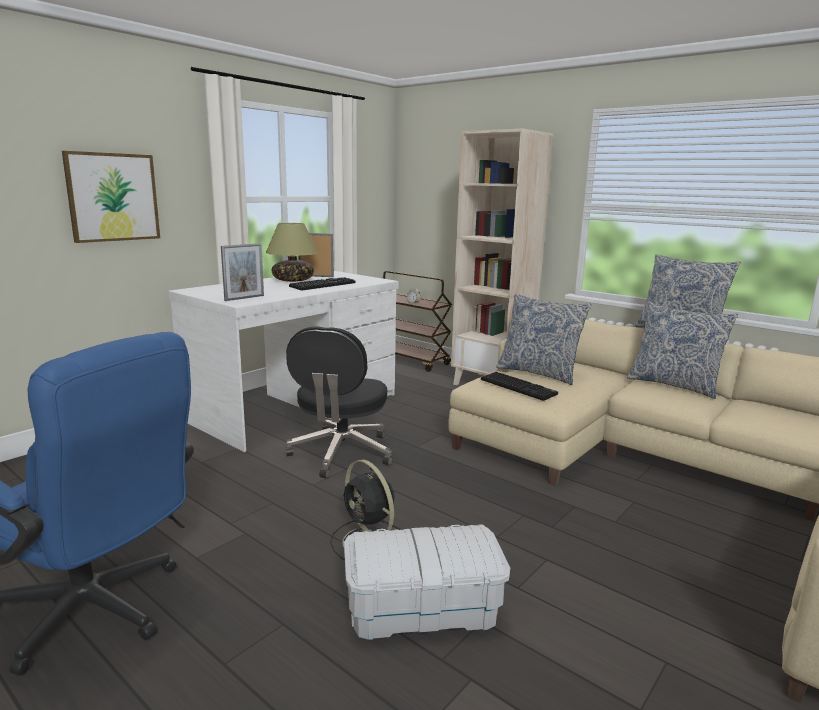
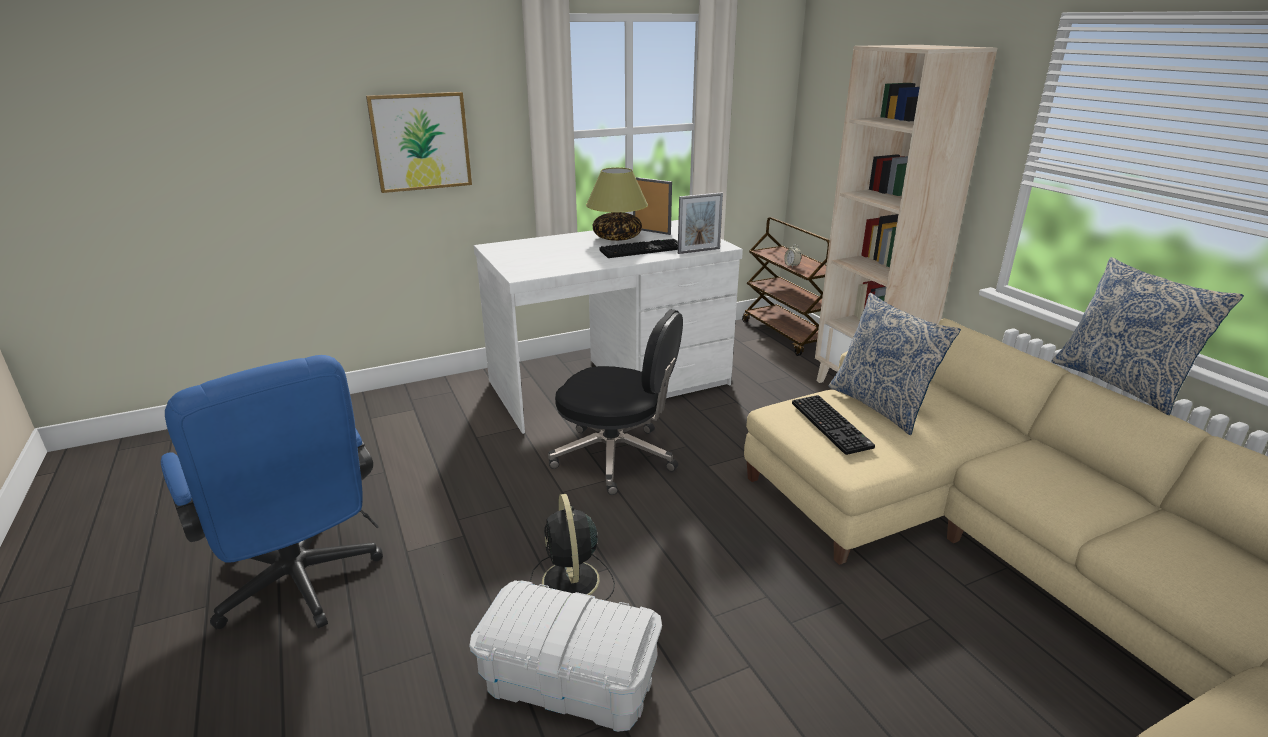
camera: 25 degrees right, 10 degrees up
(244, 298) = (533, 267): picture frame -> picture frame (699, 251)
(341, 453) = (617, 457): black office chair -> black office chair turned 105 degrees counterclockwise
(674, 385) = (1076, 464): pillow -> none

